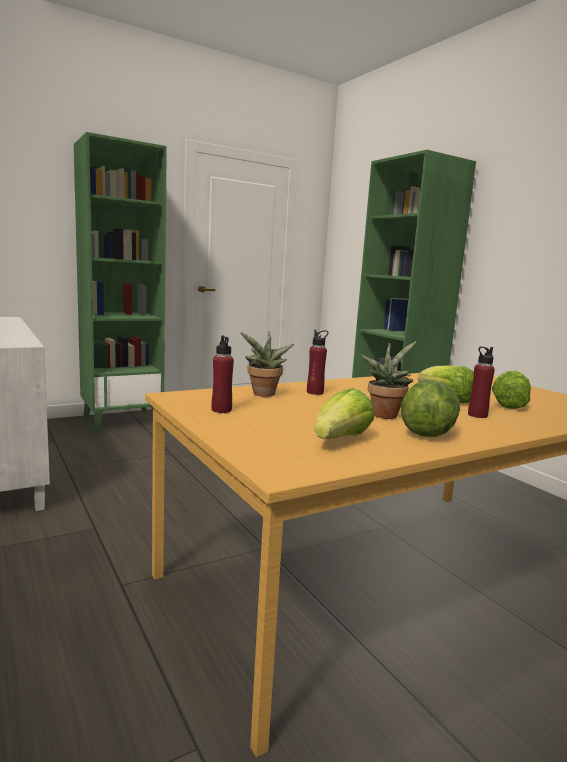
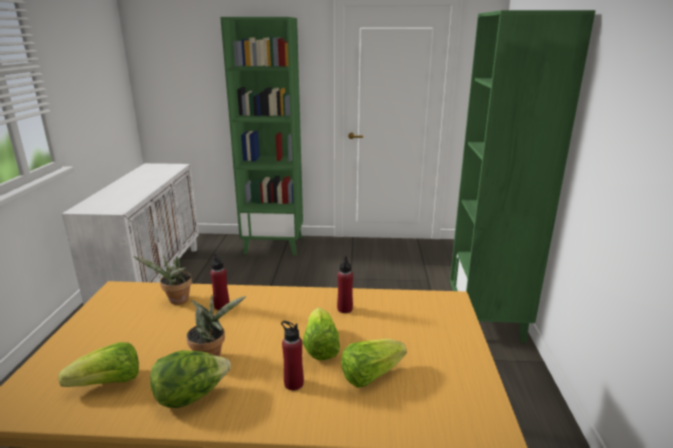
camera: 35 degrees right, 10 degrees up
(221, 410) = (110, 316): red bottle -> red bottle (345, 309)

